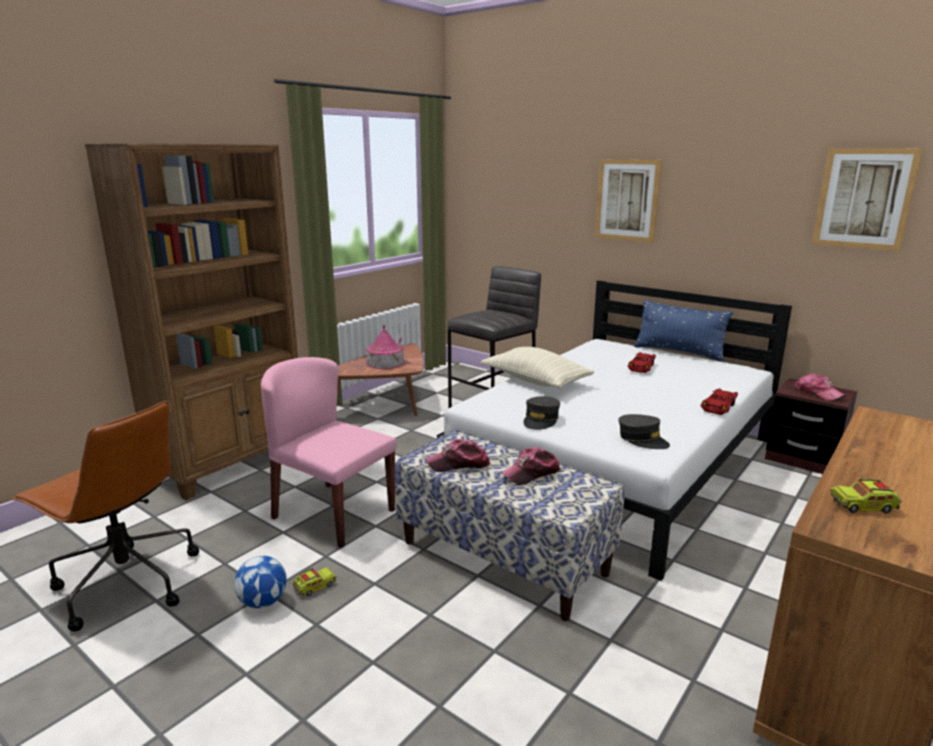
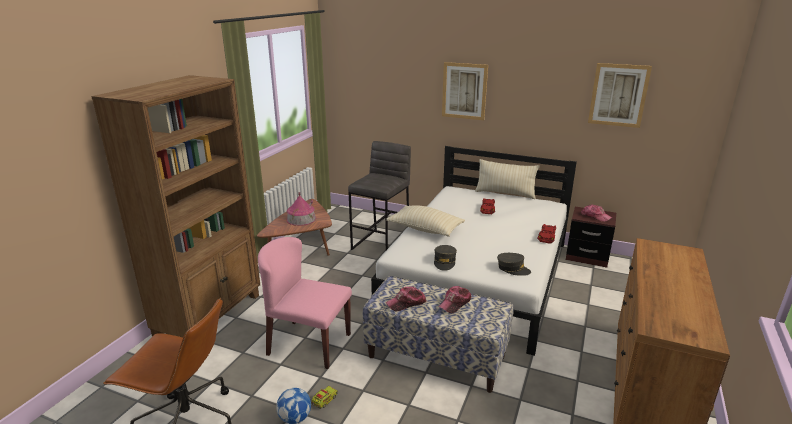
camera: 15 degrees left, 5 degrees up
(679, 352) = (505, 193): blue pillow -> beige pillow
(863, 506) = (664, 311): toy truck -> none

